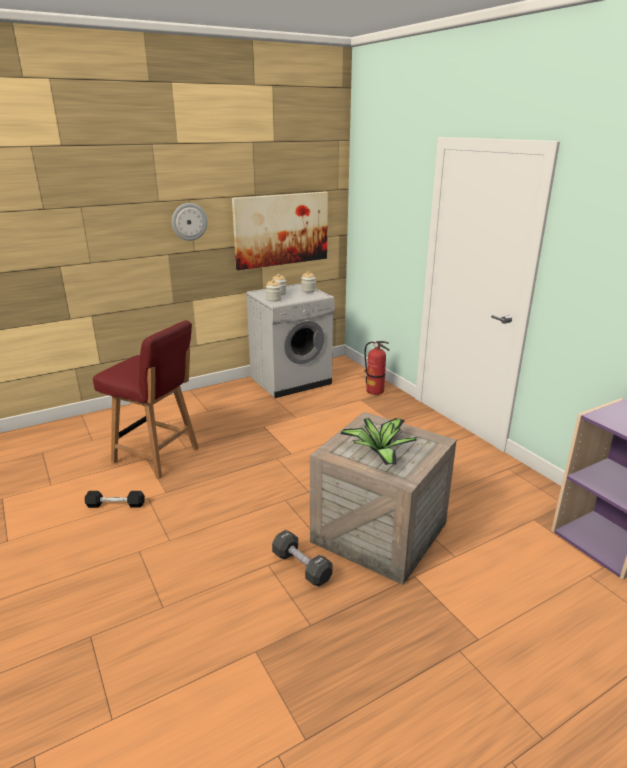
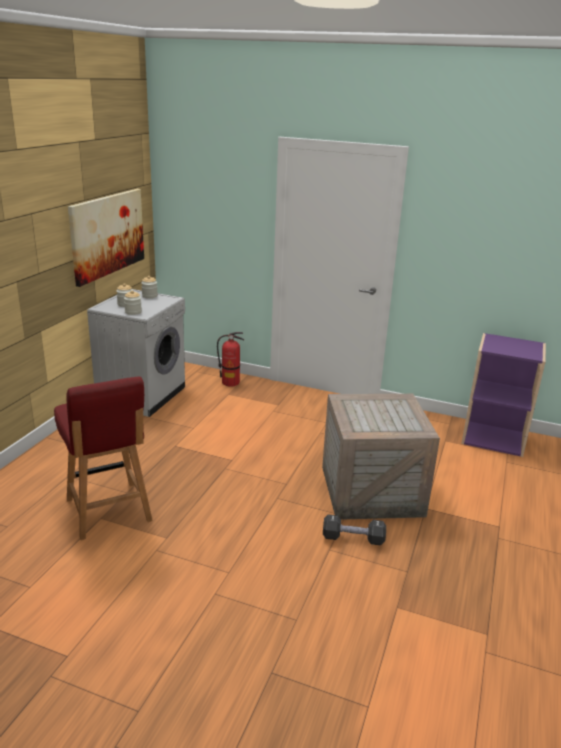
camera: 40 degrees left, 0 degrees up
(115, 505) = (133, 570): black dumbbell -> none
(157, 456) = (109, 511): red chair -> red chair turned 75 degrees clockwise
(189, 221) = (34, 239): wall clock -> none
(378, 451) = (382, 419): potted plant -> none

